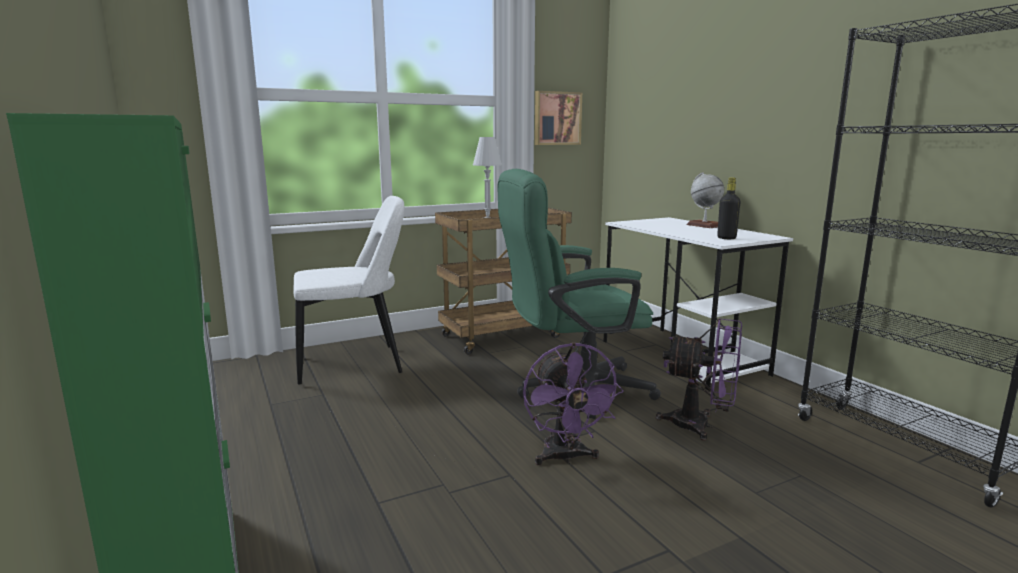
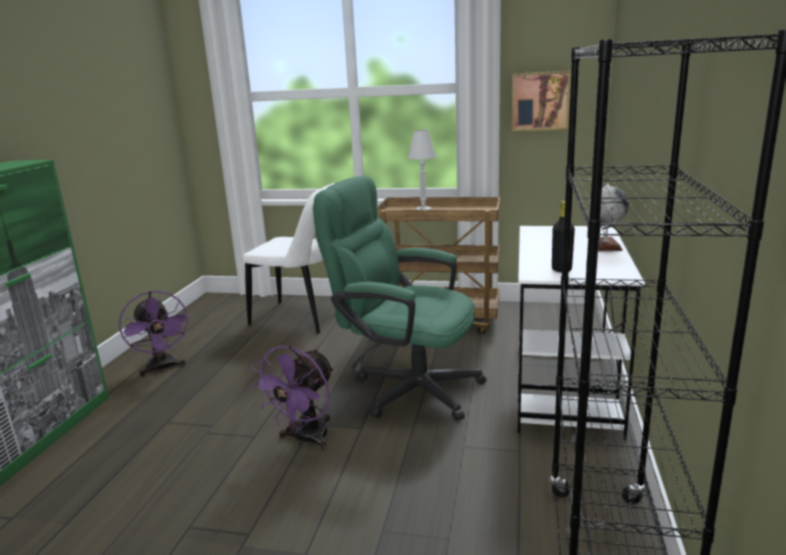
camera: 40 degrees right, 5 degrees up
(700, 426) = (449, 459): purple fan -> purple fan (162, 368)

